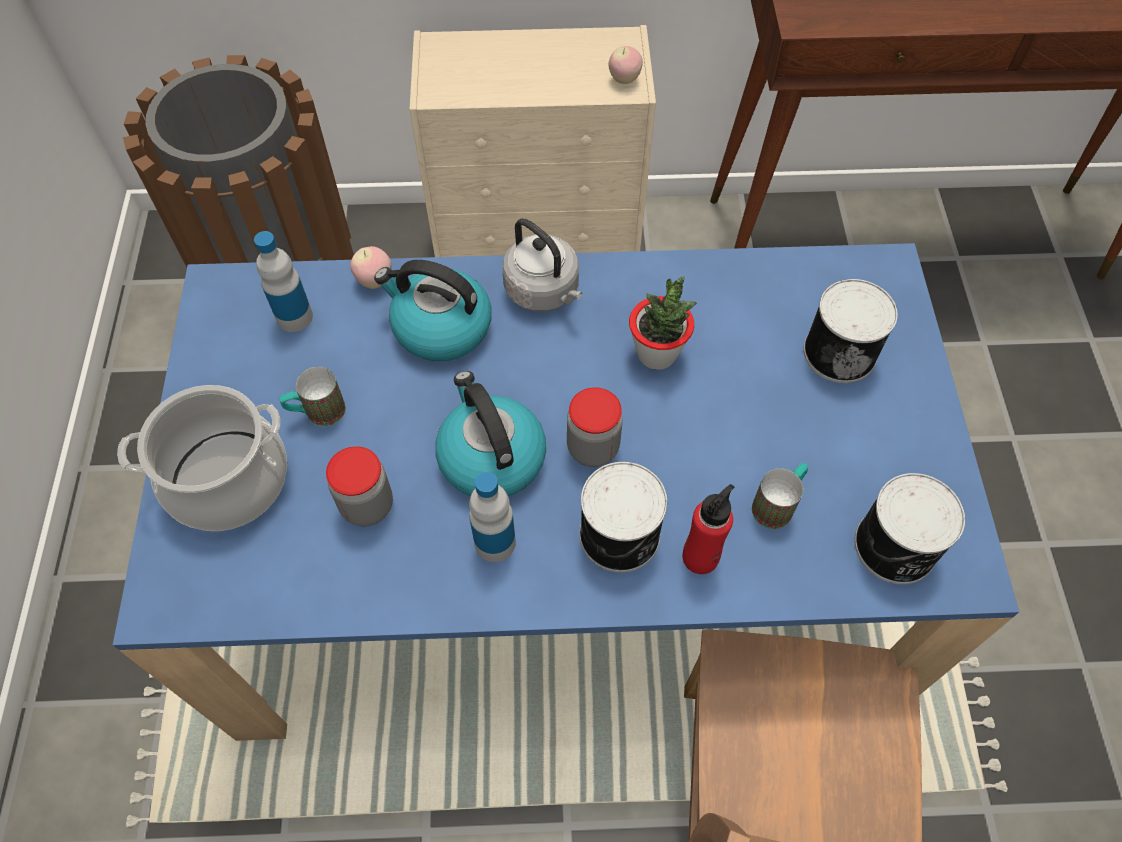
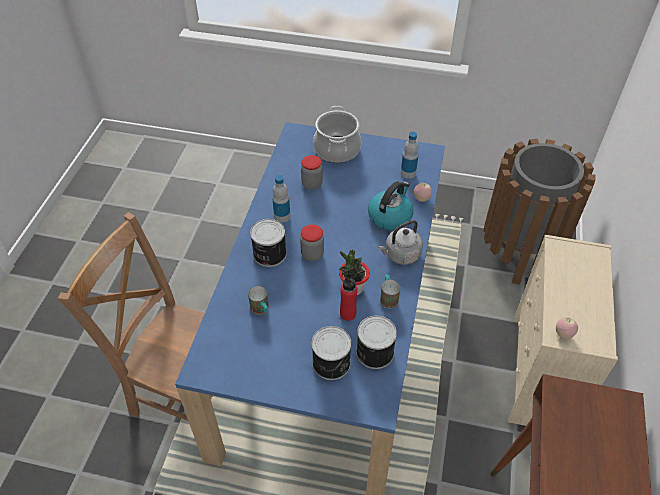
camera: 105 degrees right, 10 degrees down
(317, 413) = (358, 175): mug -> mug (388, 297)
(490, 457) = (320, 221): kettle -> none
(700, 557) = (249, 277): red bottle -> red bottle (348, 314)
(895, 548) = (223, 347): can -> can (373, 352)

